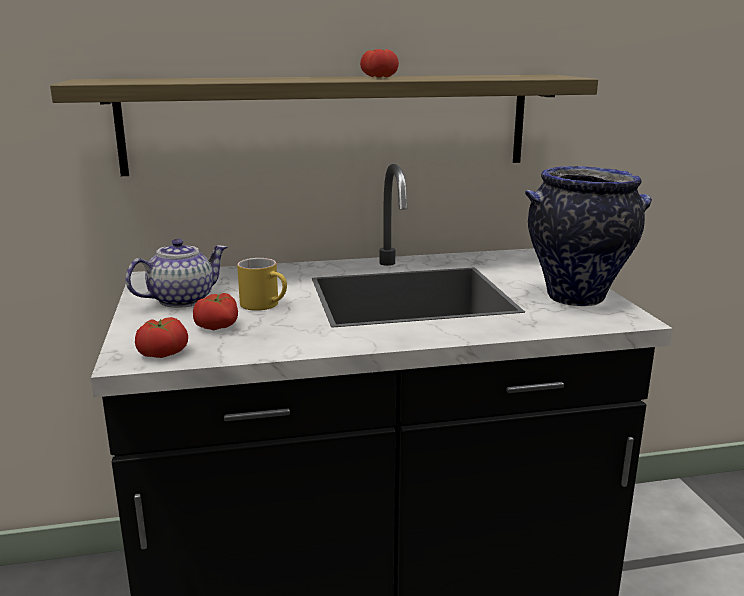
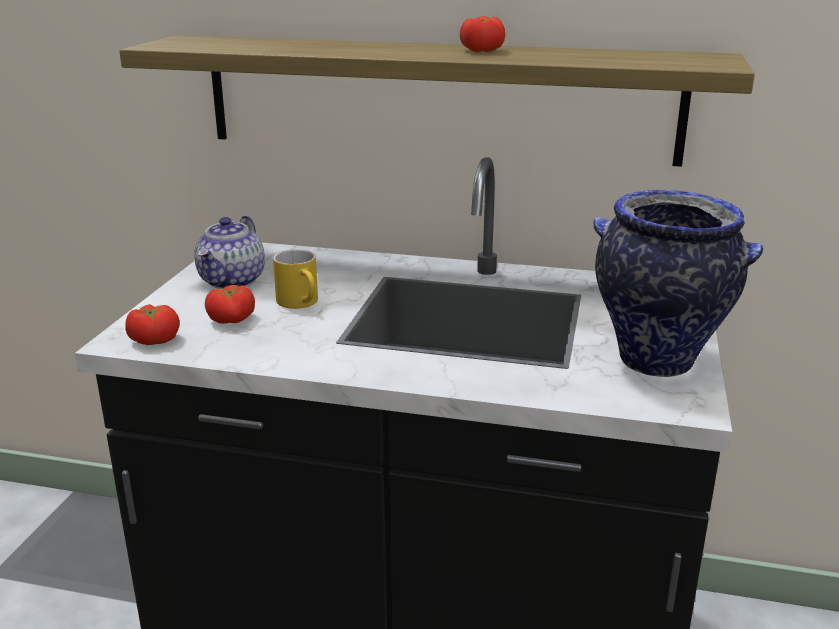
camera: 25 degrees right, 5 degrees up
(182, 300) = (233, 281): teapot -> teapot turned 120 degrees clockwise

